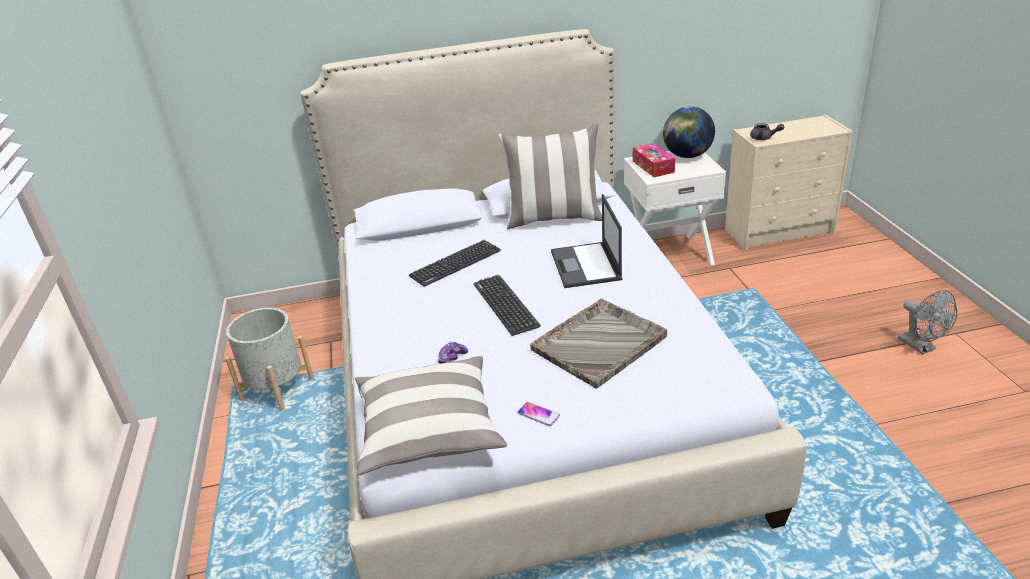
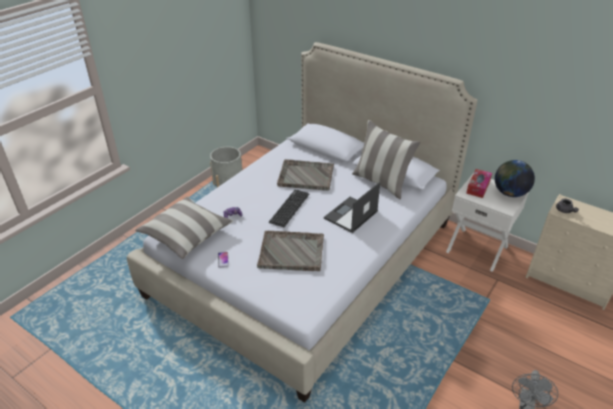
camera: 45 degrees right, 5 degrees up
(455, 263) = (305, 176): keyboard -> grey tray

